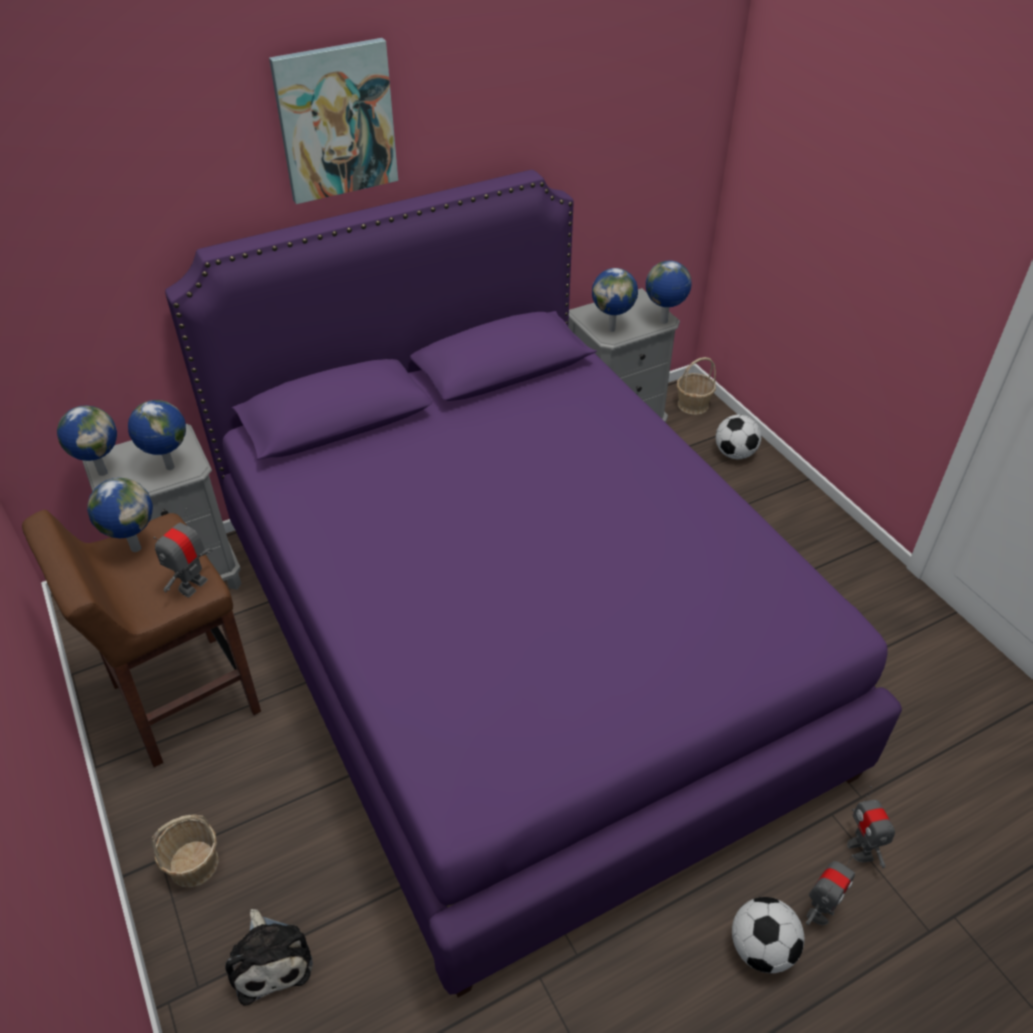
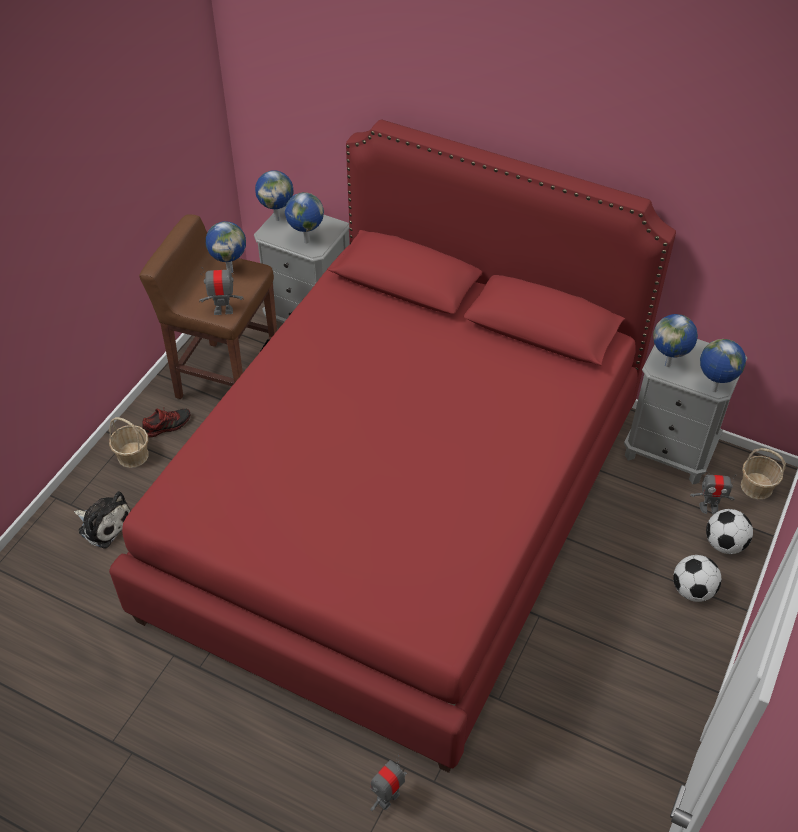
camera: 55 degrees right, 5 degrees up
(186, 800) = (166, 425): none -> shoe
(270, 958) = (104, 524): plush toy -> plush toy turned 90 degrees counterclockwise
(336, 121) = (498, 86): picture -> none
(515, 644) = (399, 510): purple bed -> red bed
(761, 948) = (269, 767): football -> football (692, 590)
(819, 910) = (320, 790): toy robot -> toy robot (709, 507)

